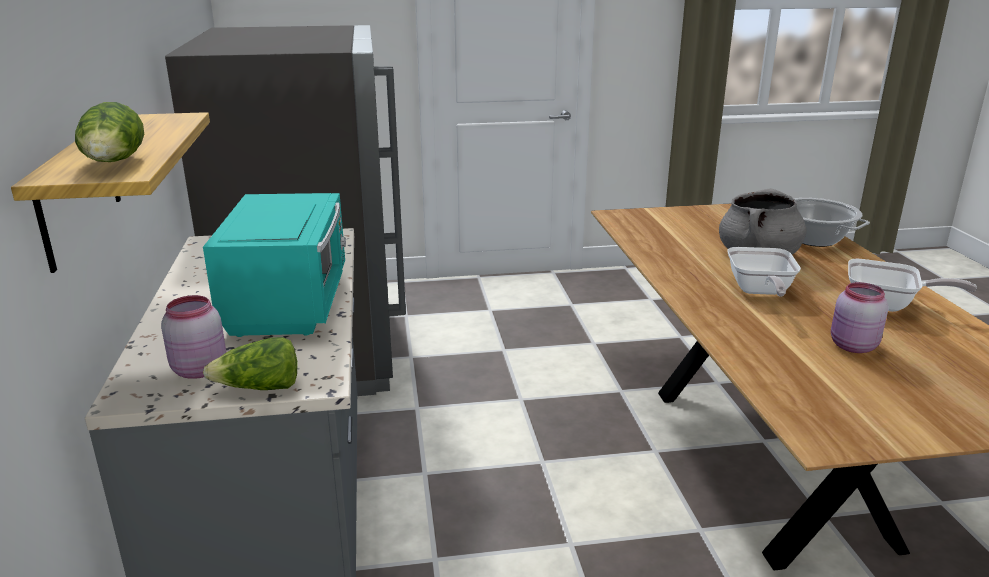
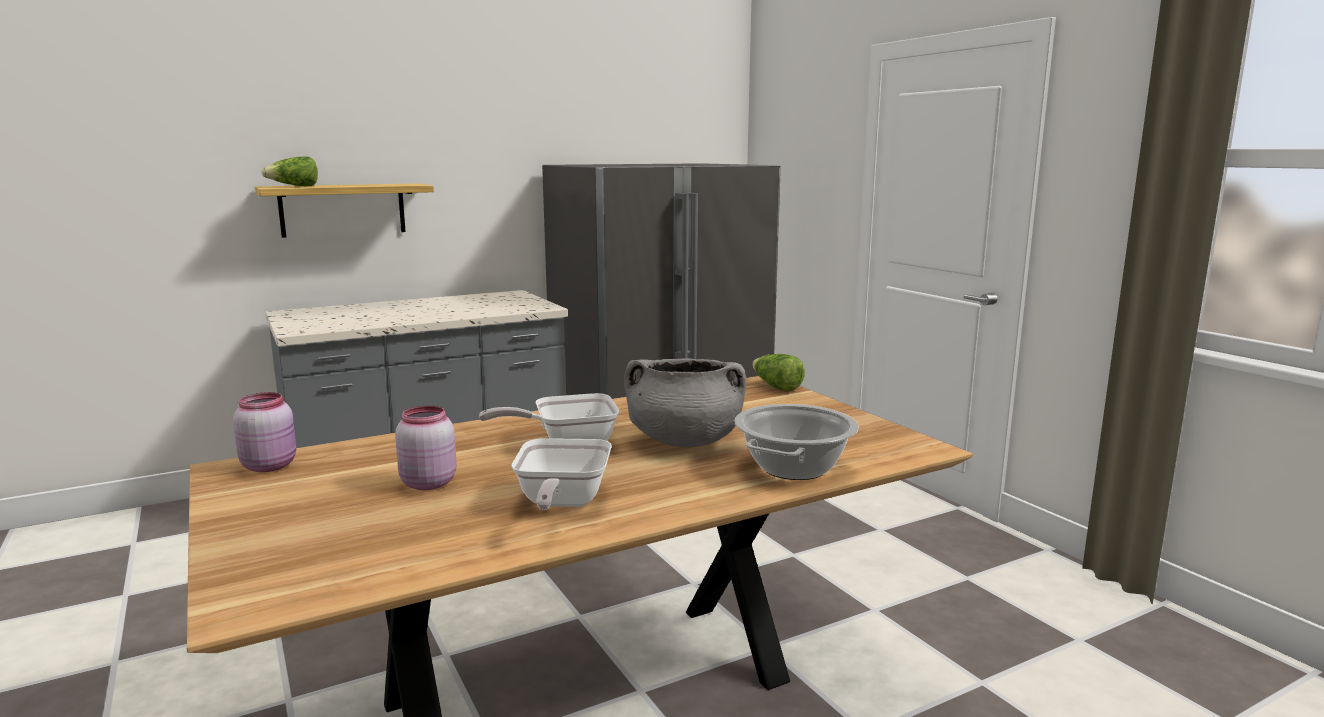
camera: 70 degrees right, 10 degrees down
(198, 369) = (315, 315): pink jar -> pink jar (270, 465)
(259, 388) = (289, 325): lettuce -> lettuce (776, 387)
(290, 304) = (411, 315): turquoise microwave -> none

